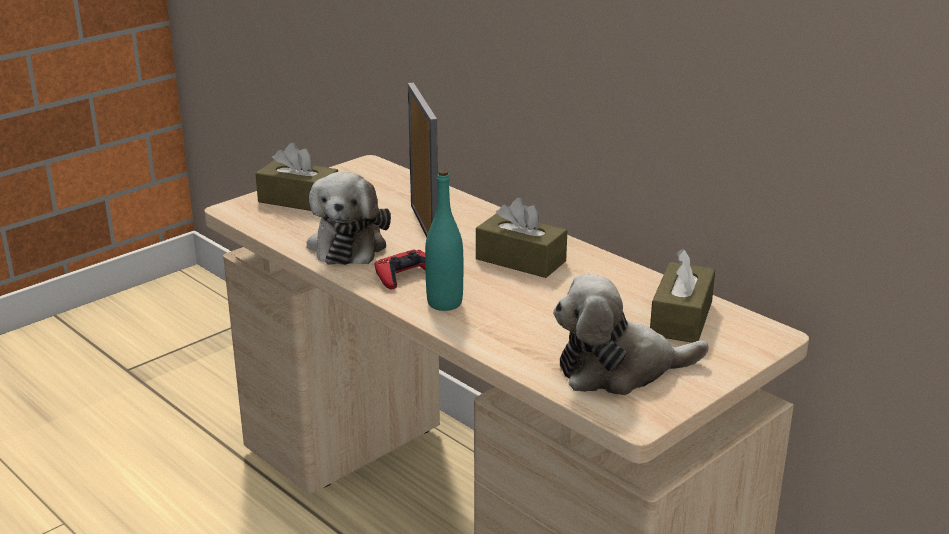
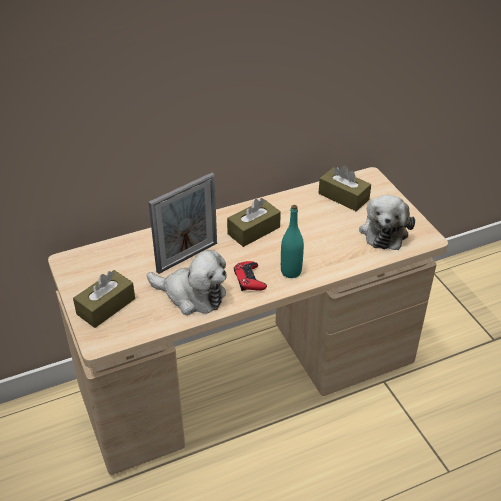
camera: 70 degrees left, 15 degrees up
(424, 227) = (187, 257): picture frame -> picture frame turned 135 degrees clockwise

